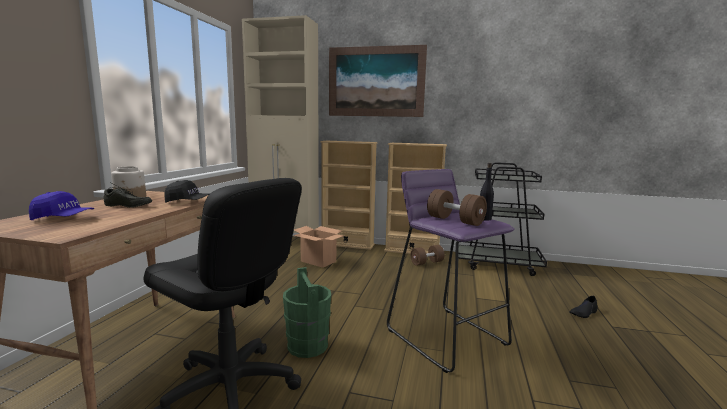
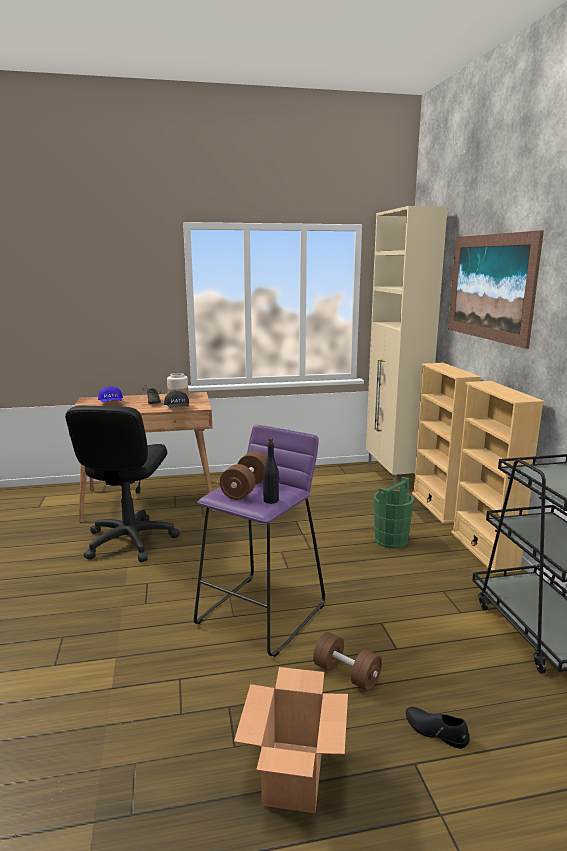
camera: 65 degrees right, 5 degrees up
(307, 345) = (196, 550): green bucket -> green bucket (391, 540)
(319, 261) = (362, 507): cardboard box -> cardboard box (293, 777)
(427, 263) = (454, 569): brown dumbbell -> brown dumbbell (346, 674)

